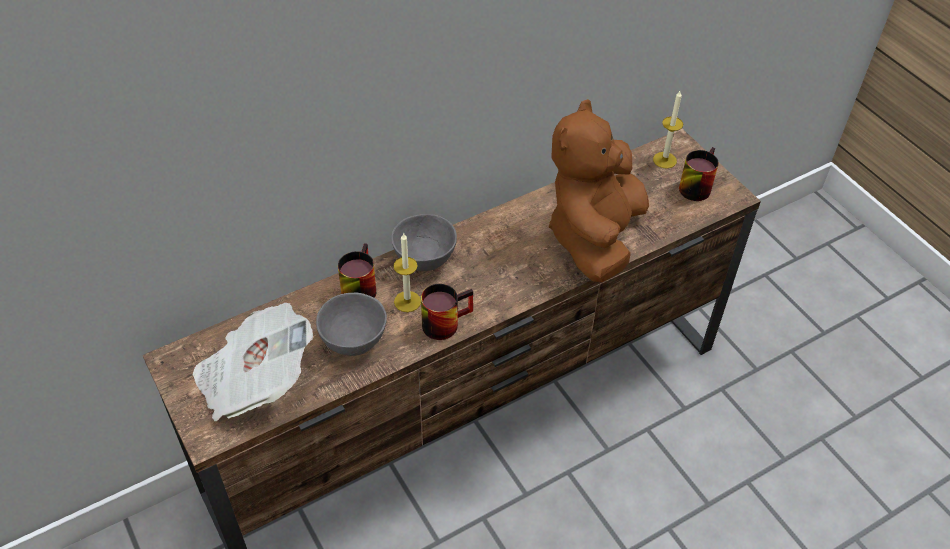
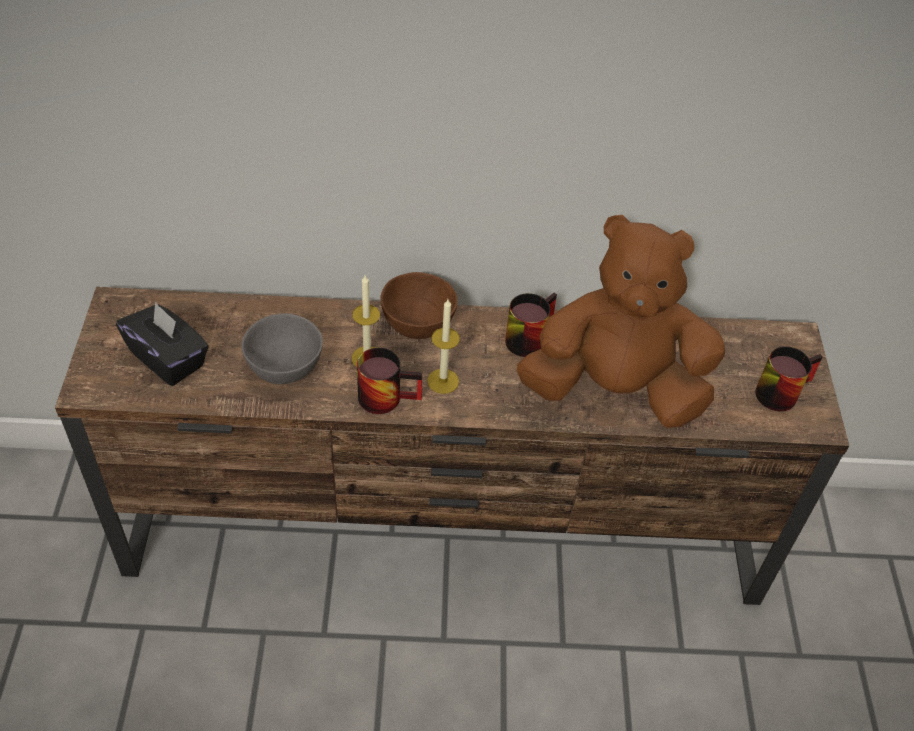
camera: 30 degrees right, 0 degrees up
(255, 380) = (168, 359): newspaper -> black tissue box
(357, 287) = (331, 320): mug -> mug (527, 336)
(423, 260) = (417, 326): grey bowl -> brown bowl
(594, 237) = (615, 390): brown plush toy -> brown plush toy turned 45 degrees clockwise
(664, 160) = (766, 347): candle -> candle (443, 381)

